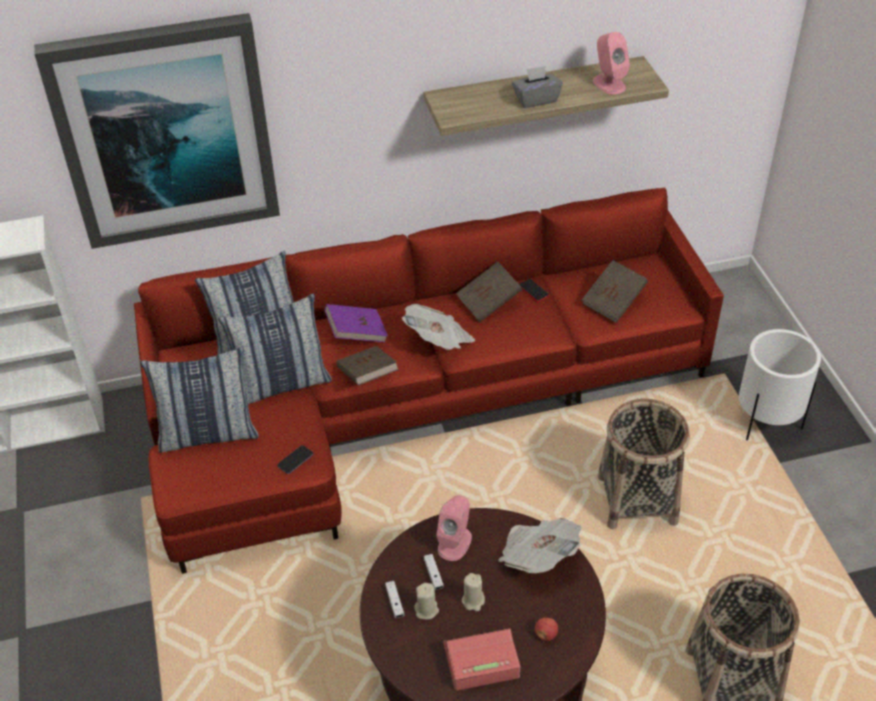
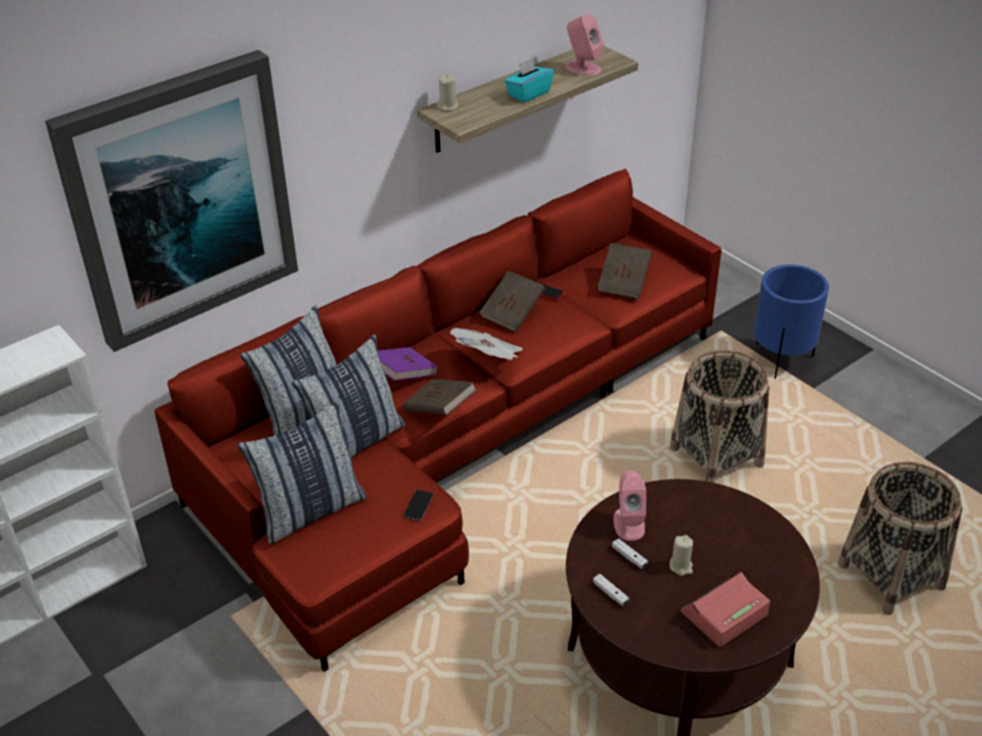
camera: 25 degrees left, 5 degrees down
(426, 610) = (644, 589): beige candle -> beige candle (448, 106)
(536, 99) = (528, 94): grey tissue box -> turquoise tissue box
(538, 556) = (711, 509): newspaper -> none
(545, 634) = (764, 571): apple -> none
(767, 422) = (781, 359): white planter -> blue planter

